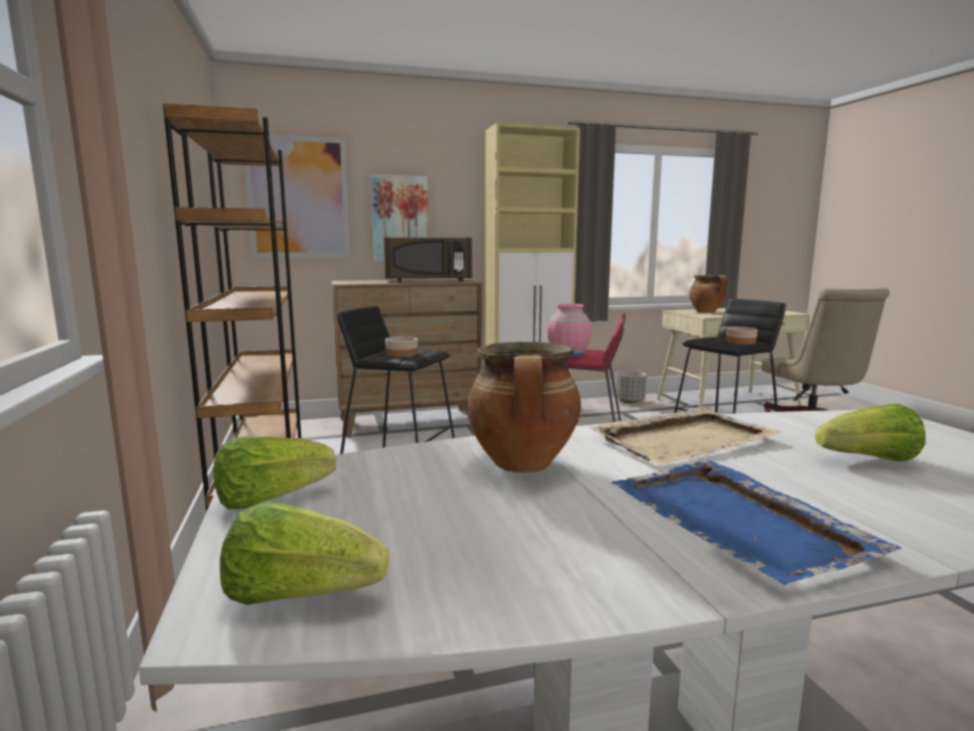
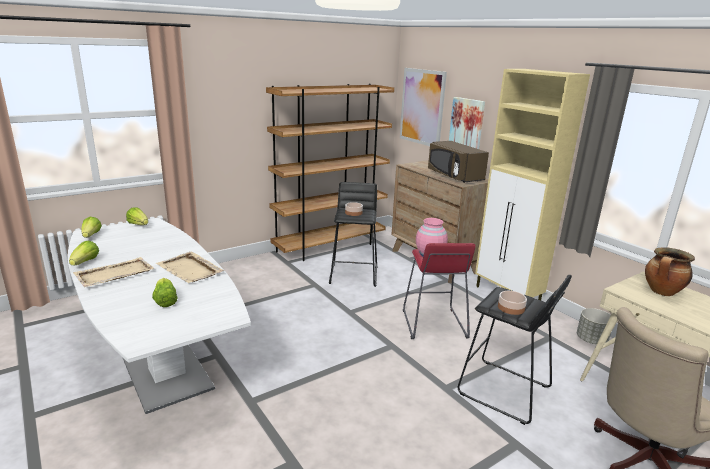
camera: 70 degrees right, 10 degrees up
(524, 465) = (162, 247): cooking pot -> none
(638, 584) = (85, 262): none -> lettuce
(738, 523) = (114, 274): blue tray -> beige tray

